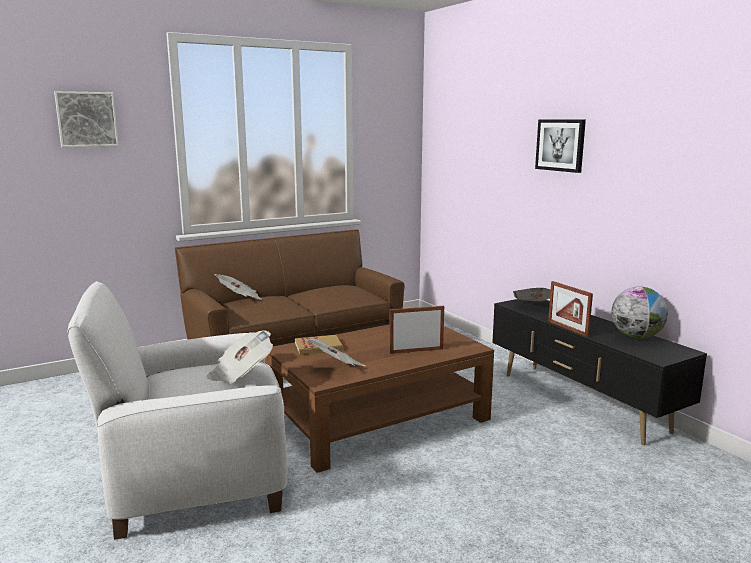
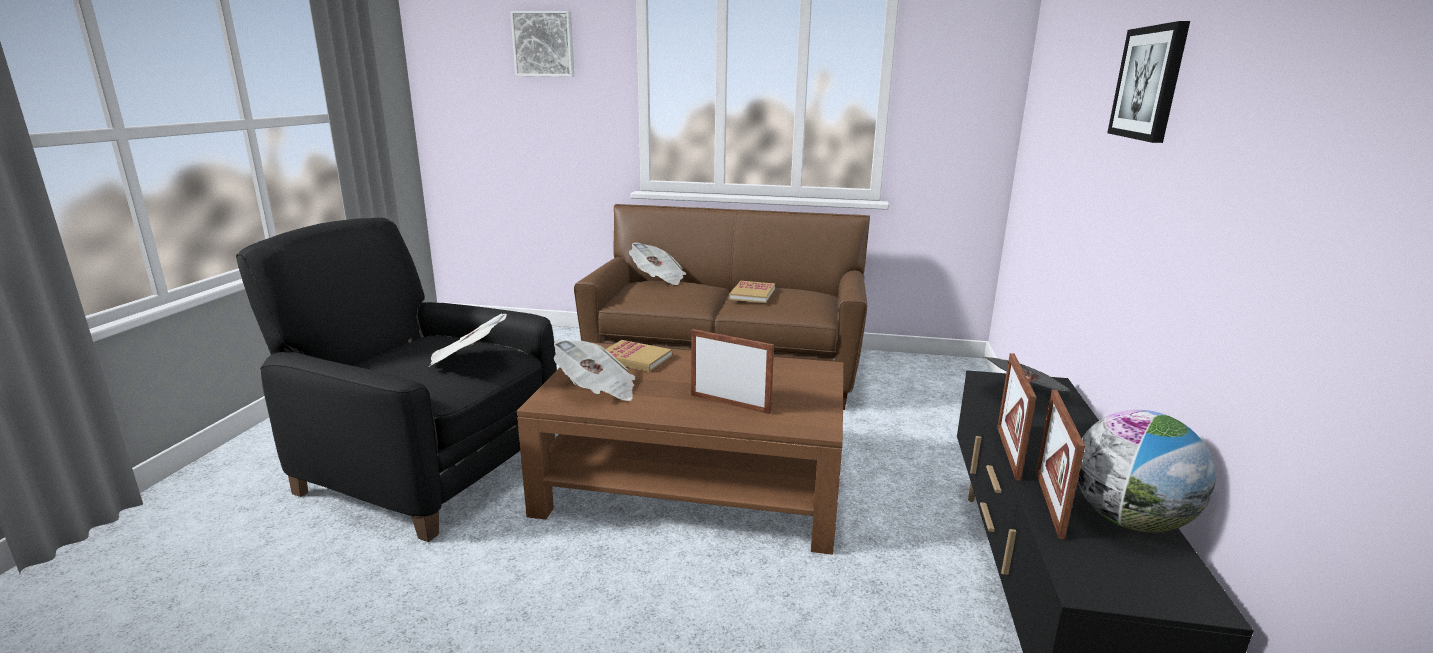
camera: 40 degrees right, 5 degrees up
(195, 480) = (429, 468): white armchair -> black armchair
(319, 294) = (752, 294): none -> book
(609, 340) = (1049, 503): none -> picture frame

